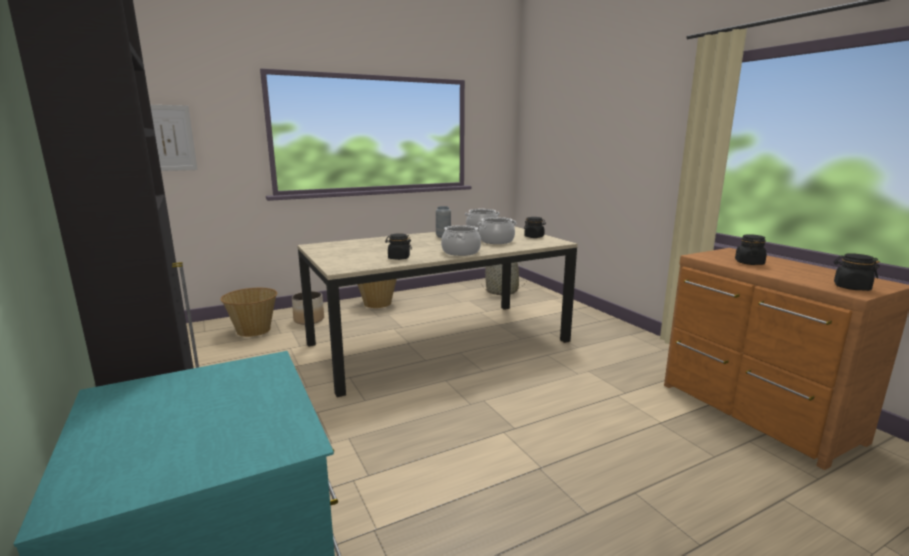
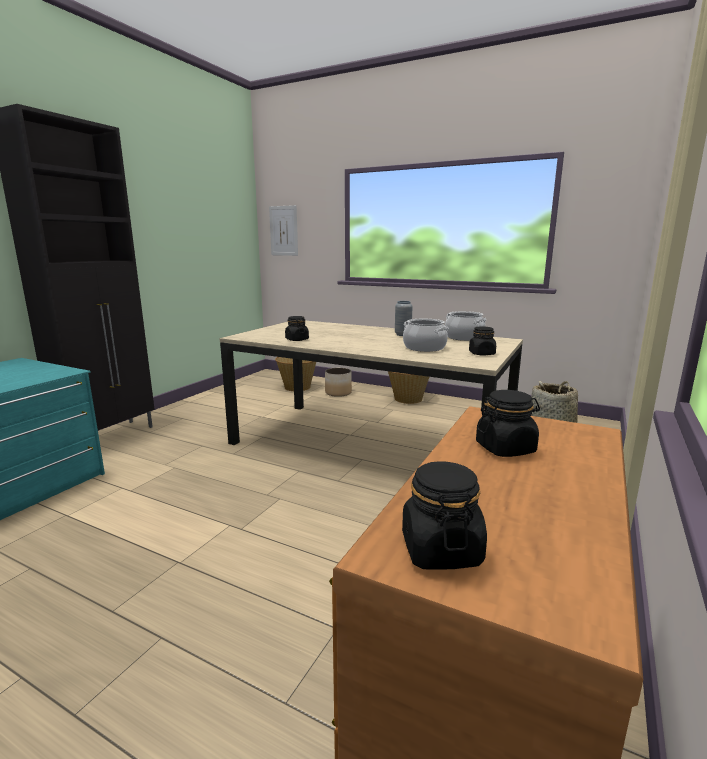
camera: 55 degrees right, 0 degrees up
(460, 252) = (352, 347): cooking pot -> none

